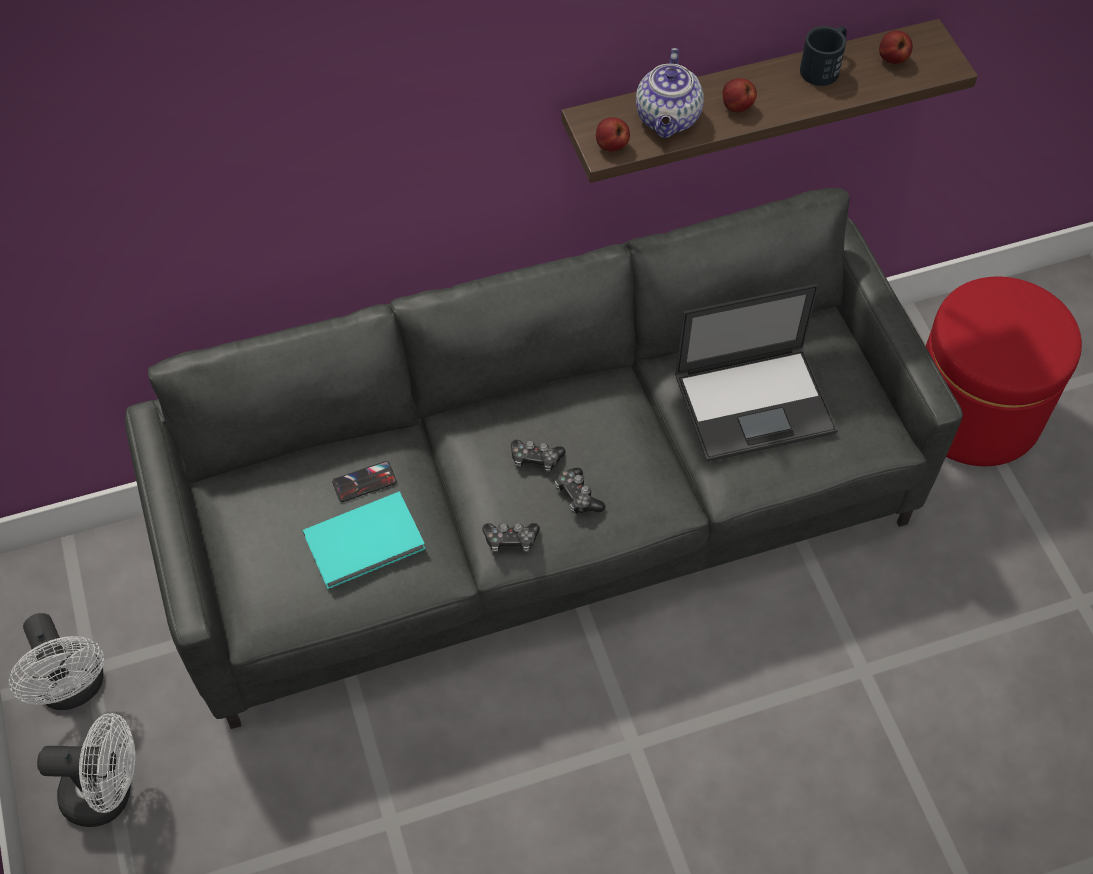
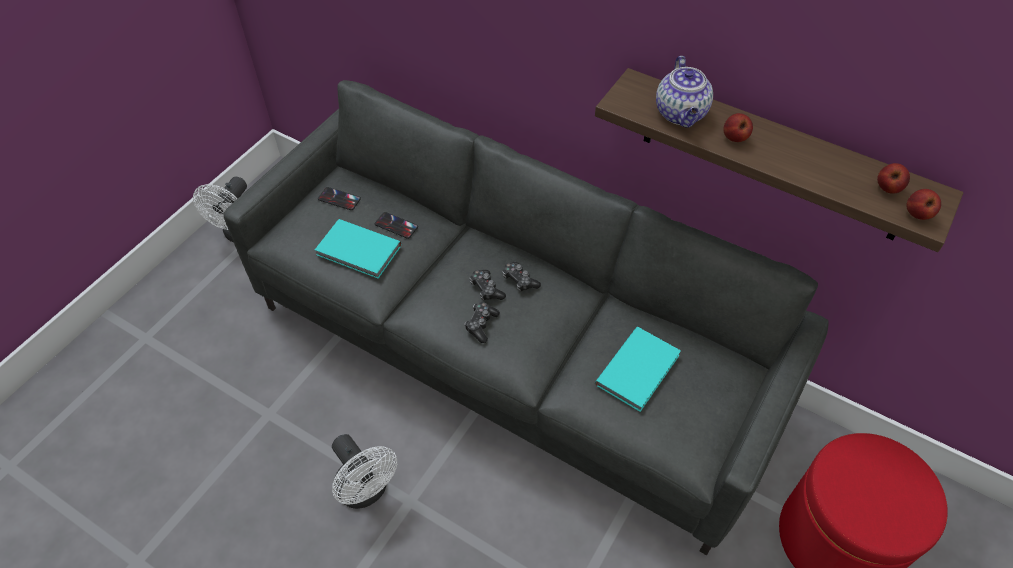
camera: 50 degrees right, 5 degrees down
(109, 793) = (197, 286): white fan -> white fan (366, 491)
(262, 512) = (339, 199): none -> phone
(511, 540) = (421, 313): game controller -> game controller (519, 280)
(611, 146) = (627, 103): apple -> apple (917, 214)
(668, 119) = (681, 114): teapot -> teapot turned 60 degrees counterclockwise
(756, 402) = (640, 370): laptop -> turquoise book
(824, 66) = (829, 159): black mug -> none

